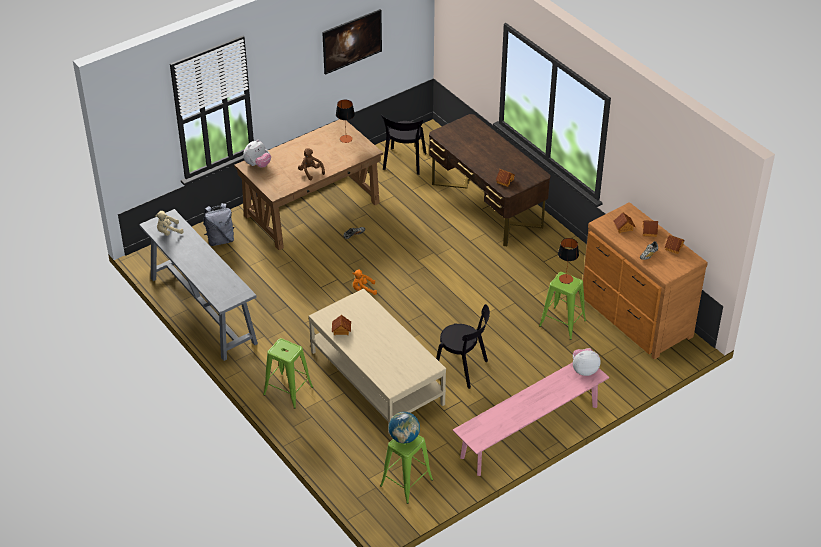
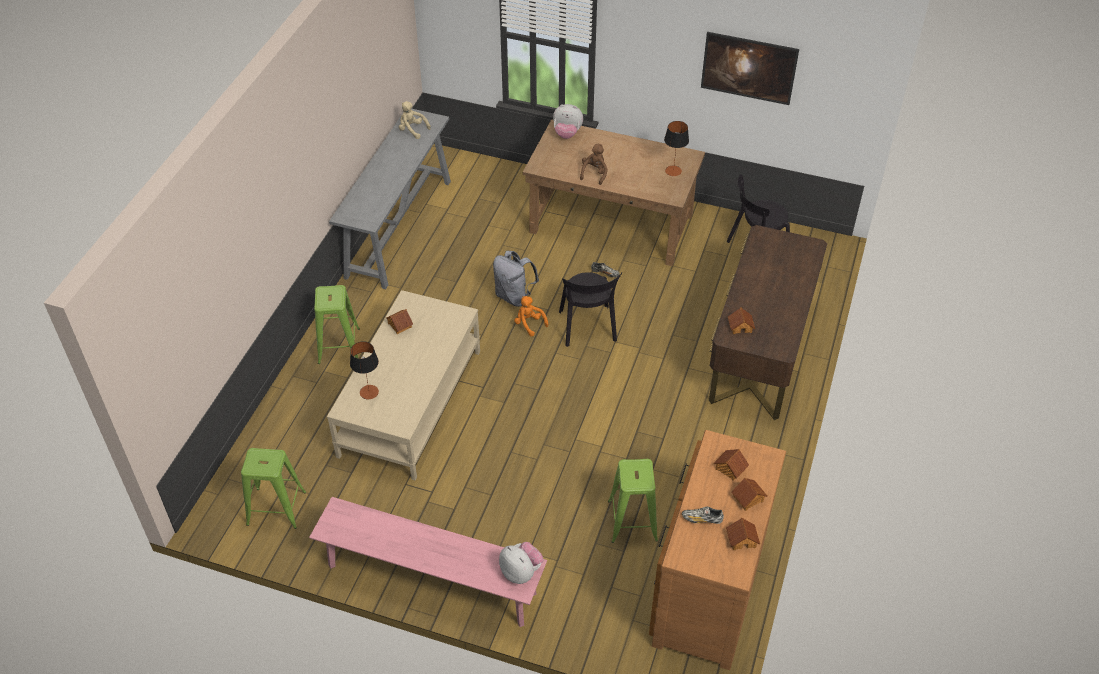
camera: 55 degrees right, 5 degrees up
(220, 240) = (505, 187): grey backpack -> grey backpack (514, 296)
(404, 438) = (267, 457): globe -> none
(463, 369) = (482, 467): black chair -> black chair (587, 328)
(566, 279) = (642, 470): table lamp -> table lamp (369, 392)

